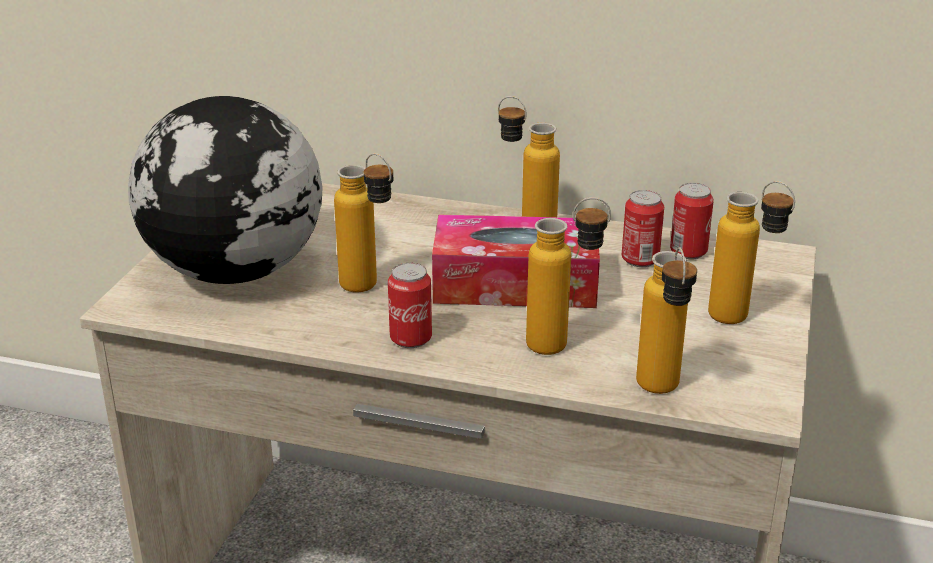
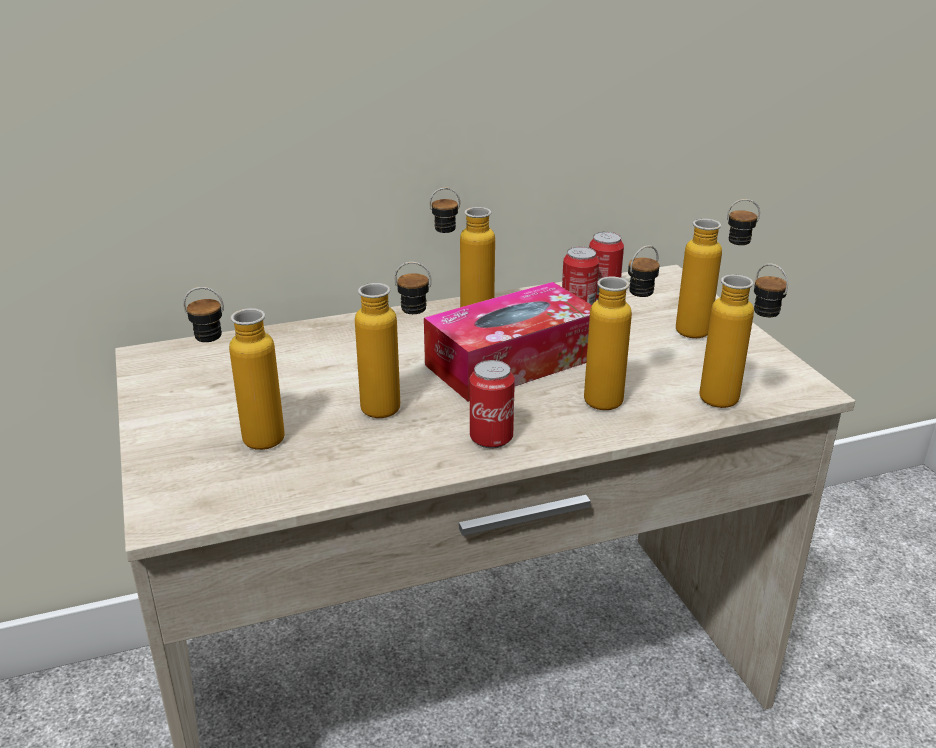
camera: 35 degrees left, 0 degrees up
(236, 272) = (245, 440): globe -> bottle

